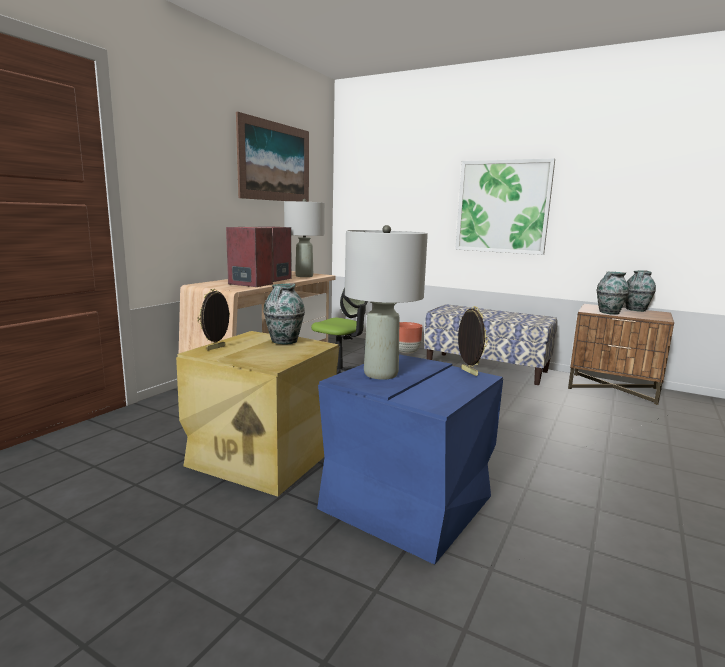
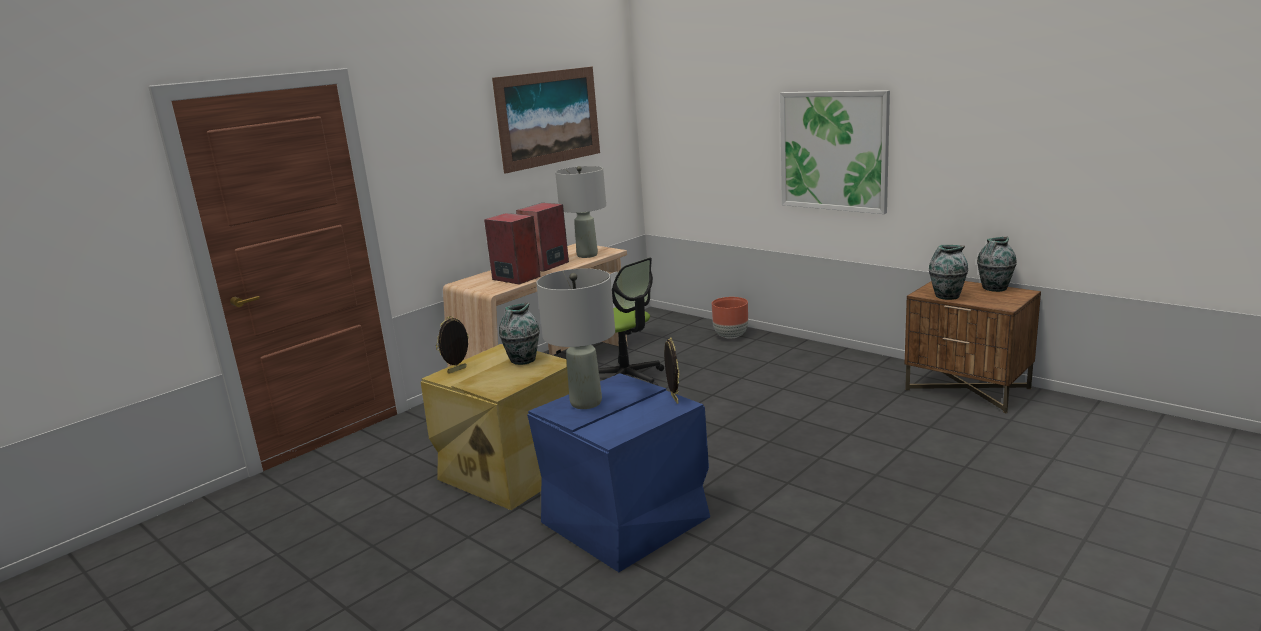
camera: 15 degrees right, 5 degrees up
(486, 368) = (820, 359): bench -> none

